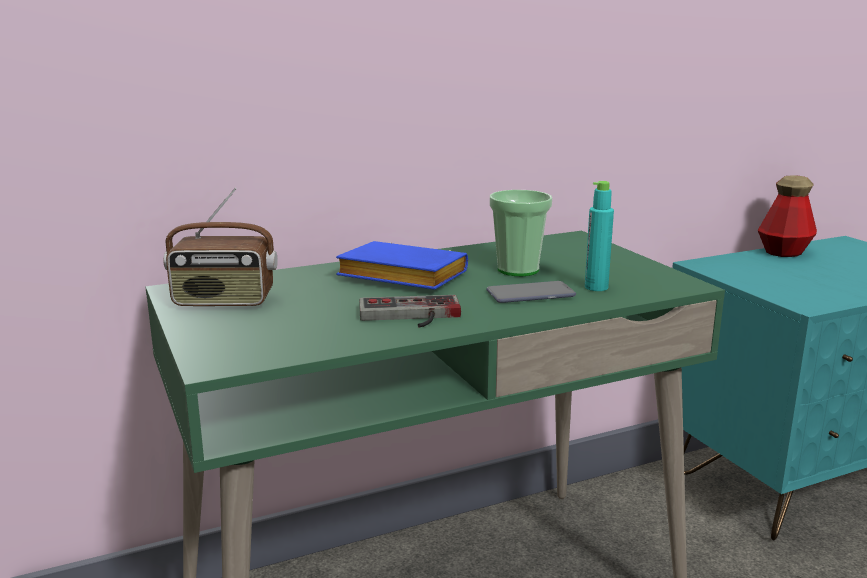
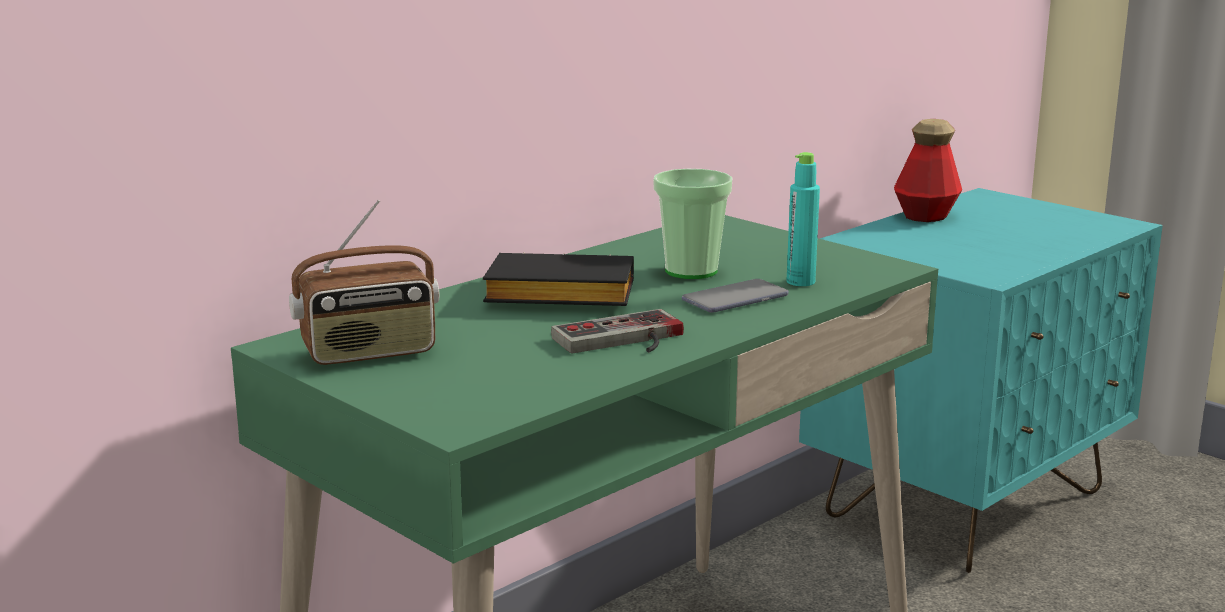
camera: 20 degrees left, 0 degrees up
(398, 277) = (556, 296): blue book -> black book

